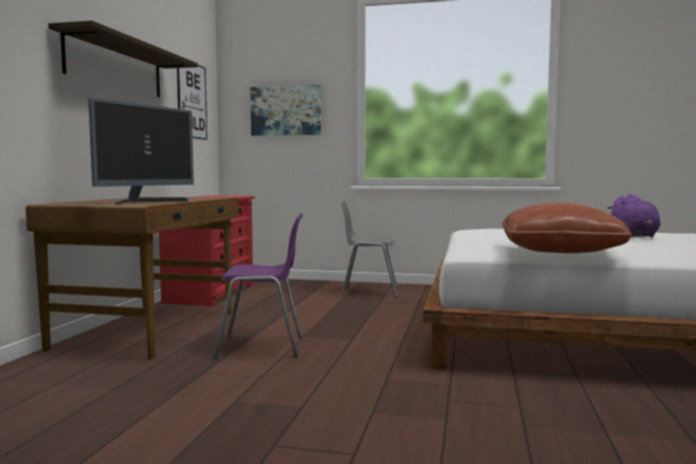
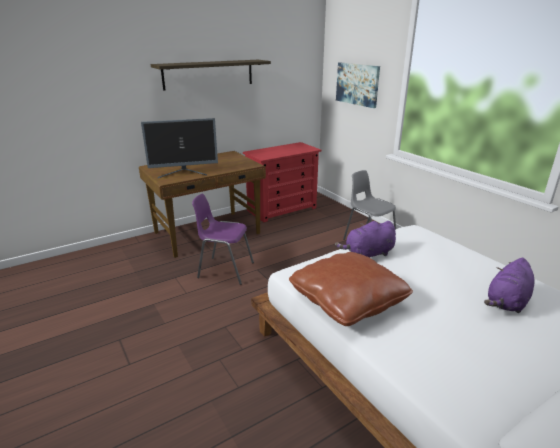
camera: 45 degrees right, 20 degrees up
(192, 100) = (289, 77): picture -> none
(263, 347) = (224, 270): purple chair -> purple chair turned 150 degrees clockwise
(486, 239) = (367, 254): none -> purple plush toy

